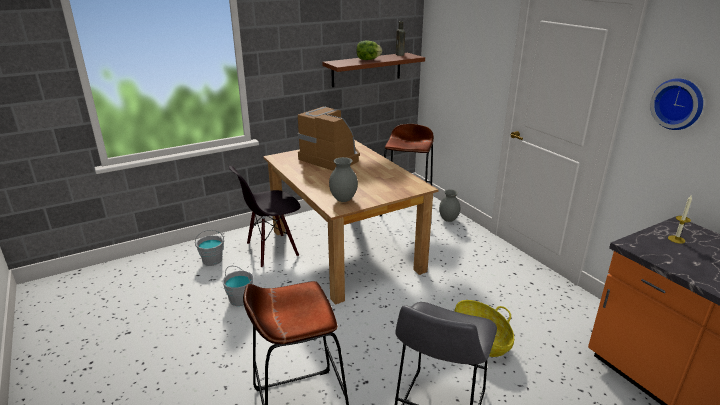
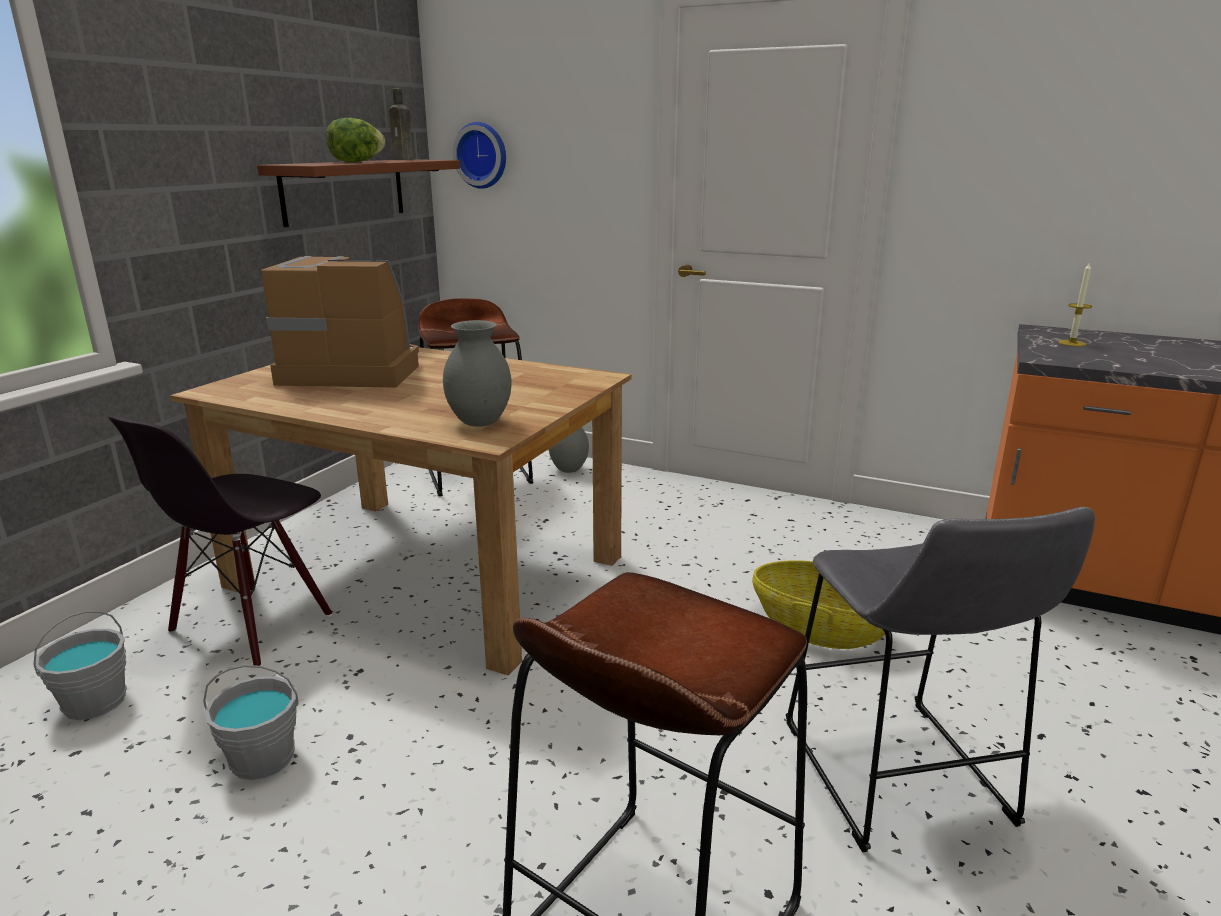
camera: 35 degrees left, 5 degrees down
(678, 103) = (991, 144): wall clock -> wall clock (482, 155)

